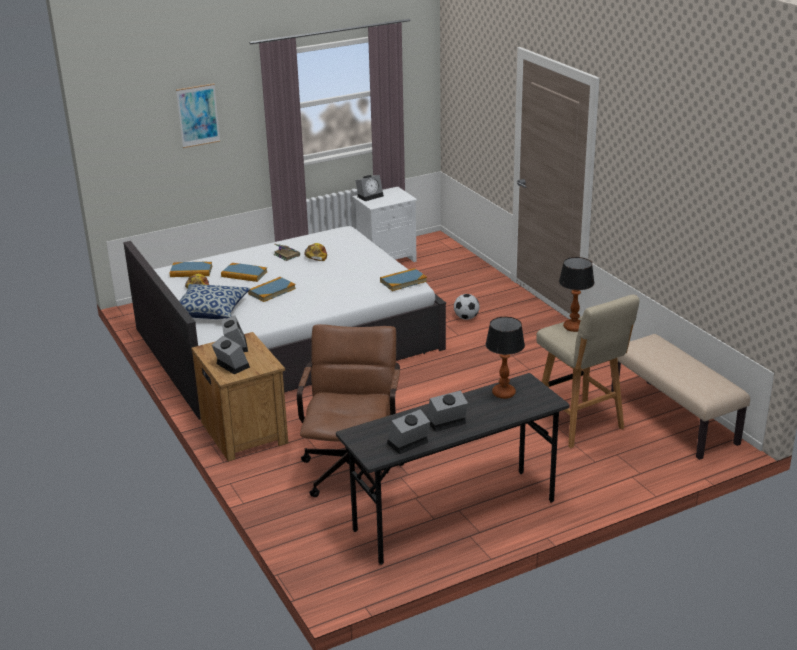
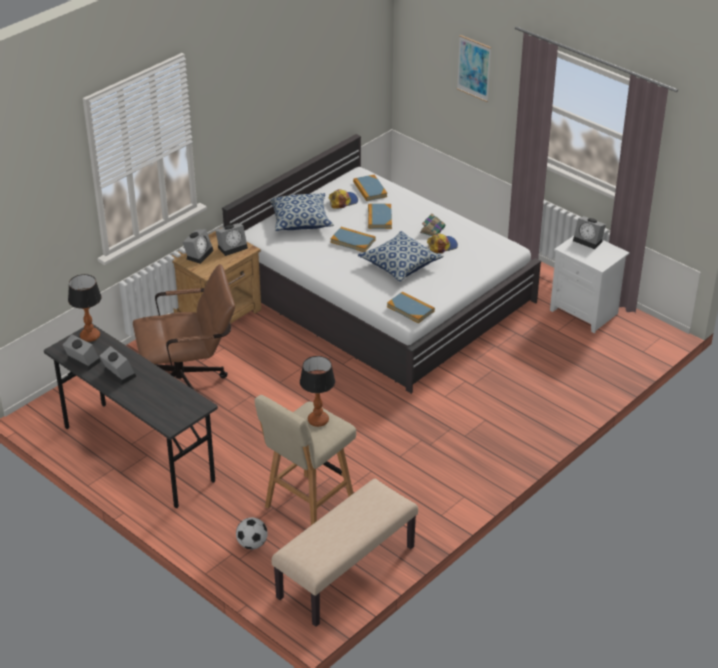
camera: 70 degrees right, 10 degrees up
(330, 276) = (400, 265): none -> pillow
(466, 318) = (484, 394): football -> football (252, 544)
(503, 393) = (176, 396): table lamp -> table lamp (90, 336)

